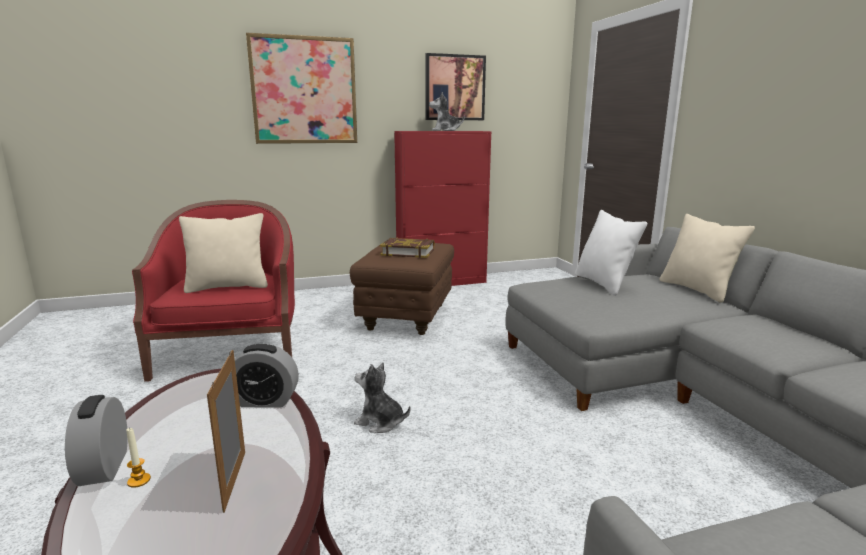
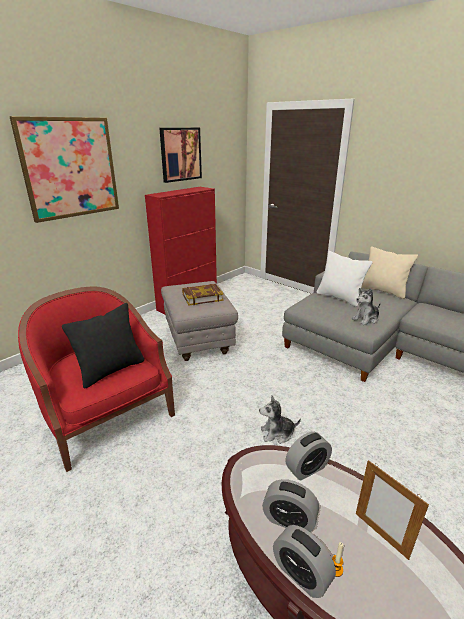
camera: 30 degrees left, 10 degrees up
(171, 429) = (289, 520): none -> alarm clock
(228, 287) = (111, 370): beige pillow -> black pillow
(407, 317) = (199, 341): brown ottoman -> grey ottoman
(445, 130) = (182, 191): plush toy -> plush toy (366, 319)

